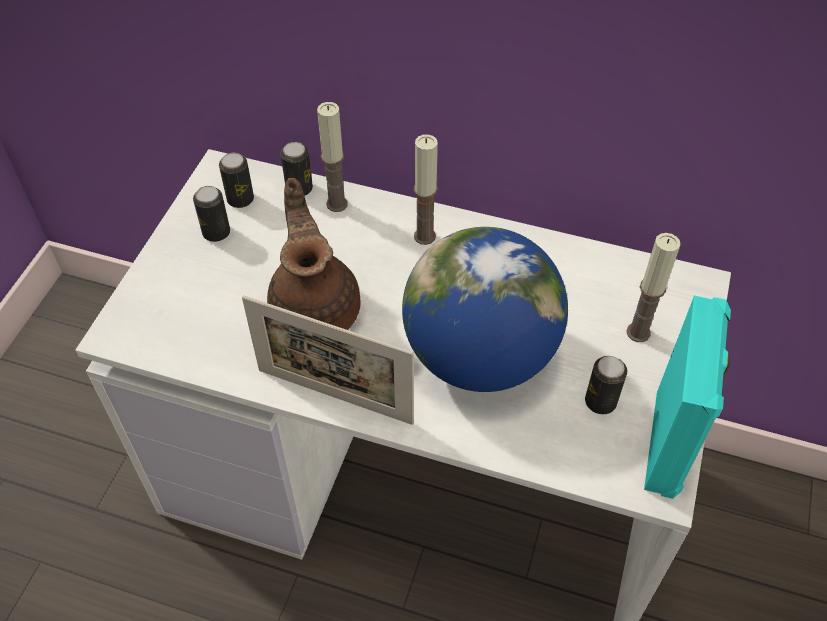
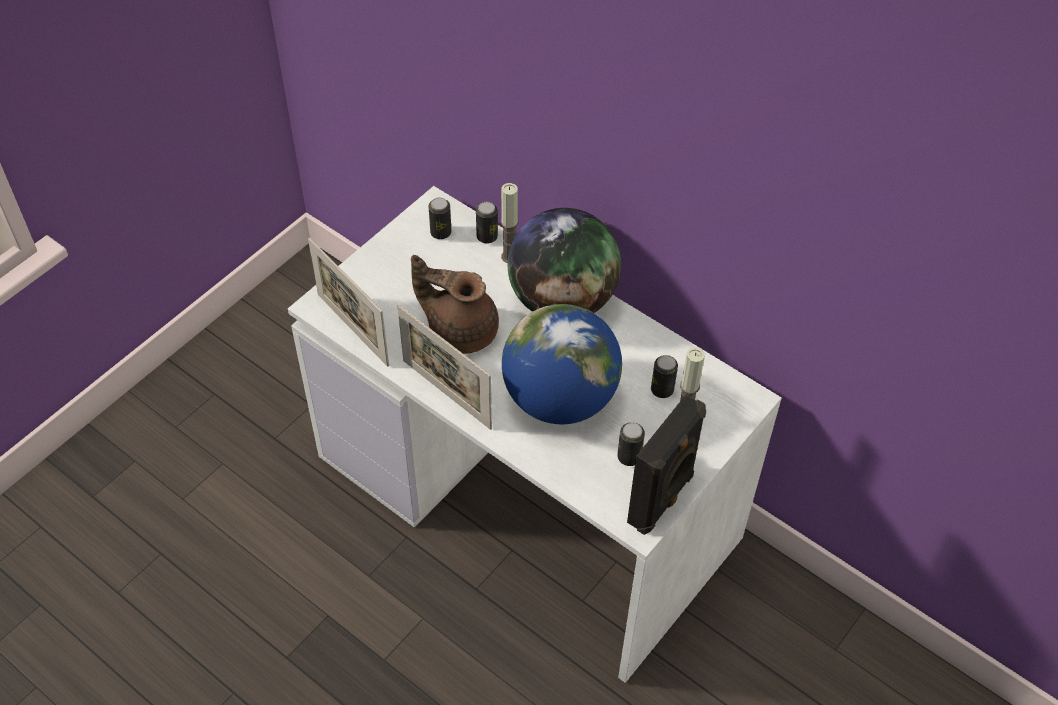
camera: 20 degrees right, 0 degrees up
(175, 350) = (353, 329): none -> picture frame
(216, 232) = (413, 253): can -> can (662, 390)
(316, 308) = (460, 330): brown teapot -> brown teapot turned 75 degrees counterclockwise
(424, 236) = (562, 300): candle -> globe
(669, 444) = (662, 500): turquoise speaker -> black speaker

